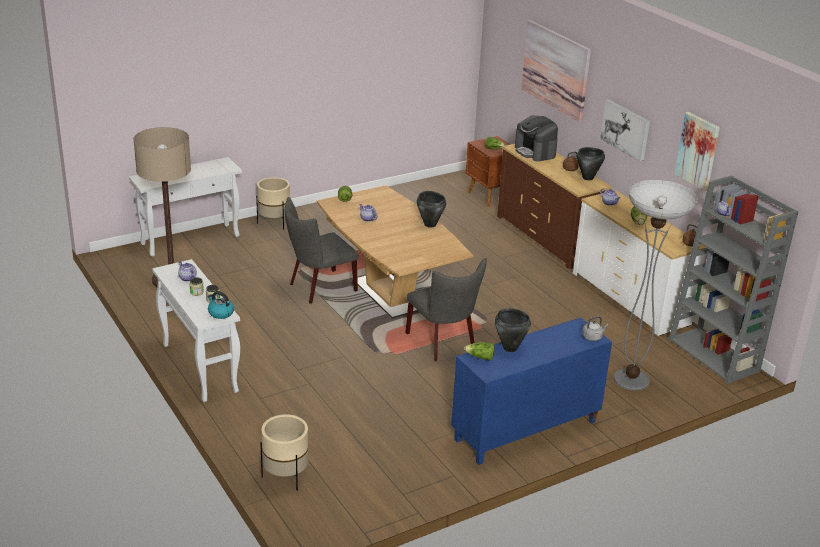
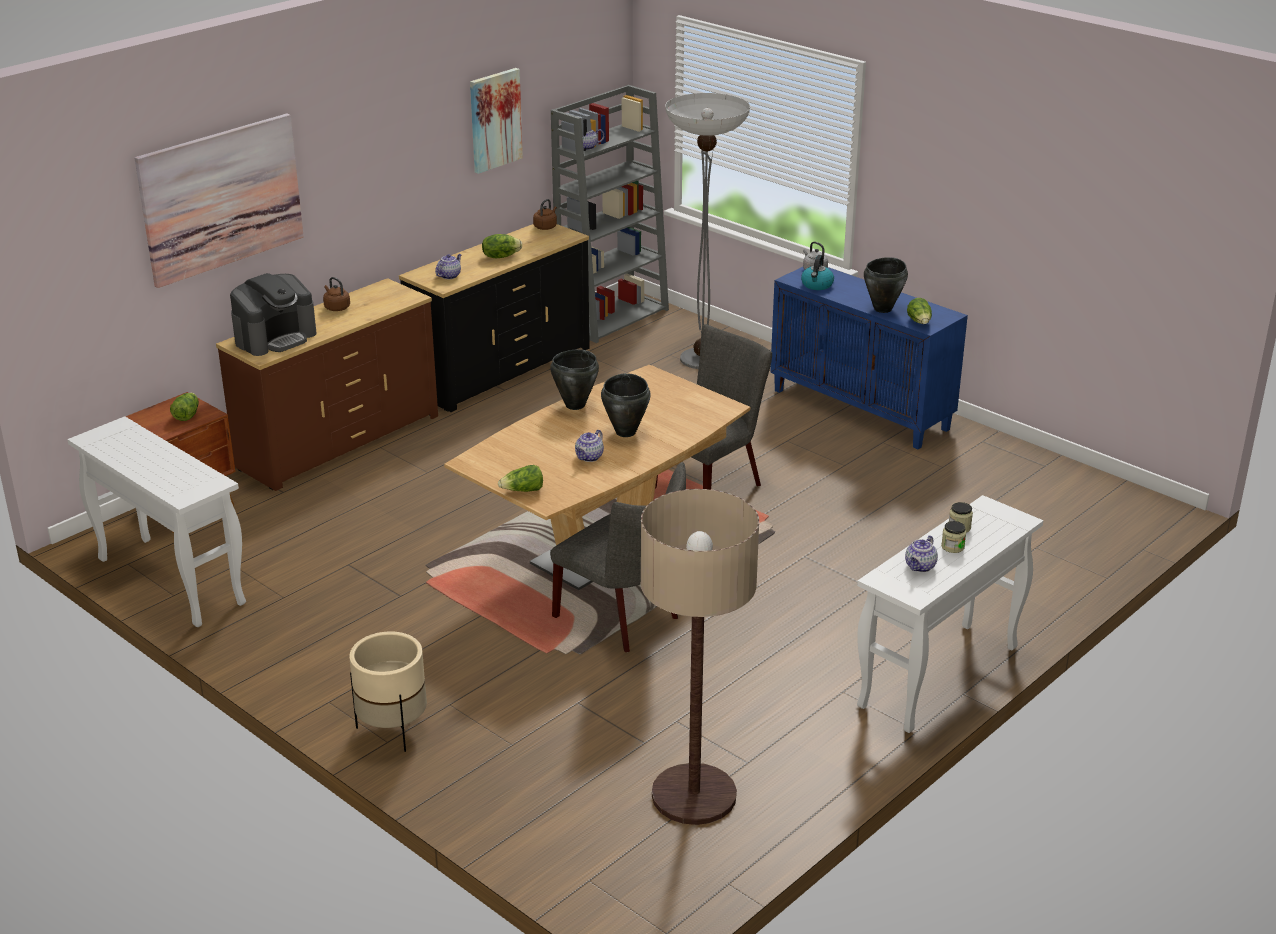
camera: 105 degrees left, 0 degrees up
(191, 240) = (519, 823): white console table -> white console table (169, 581)
(220, 313) = (988, 512): kettle -> kettle (817, 285)
(285, 476) = (1095, 545): beige planter -> none
(588, 178) = (365, 294): black cooking pot -> black cooking pot (626, 432)
(626, 129) = (382, 182): picture -> none
(630, 298) = (501, 370): white dresser -> black dresser

